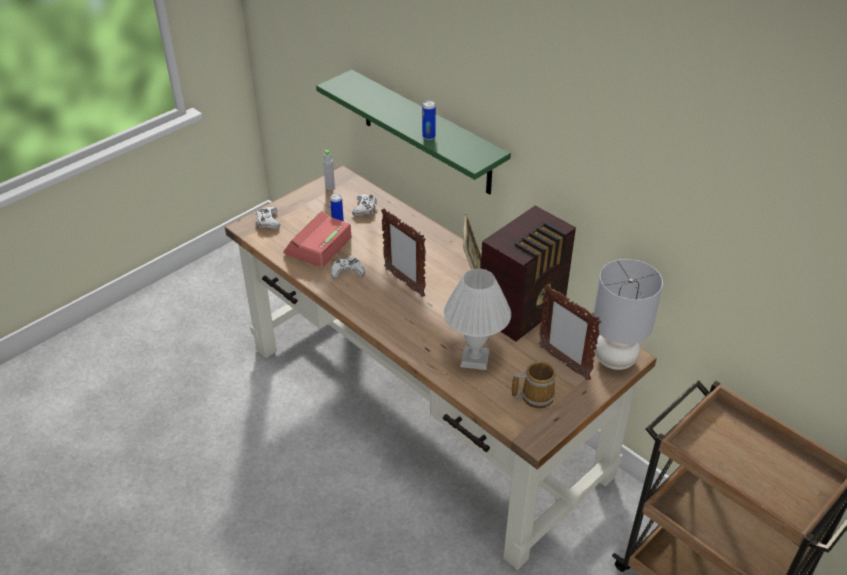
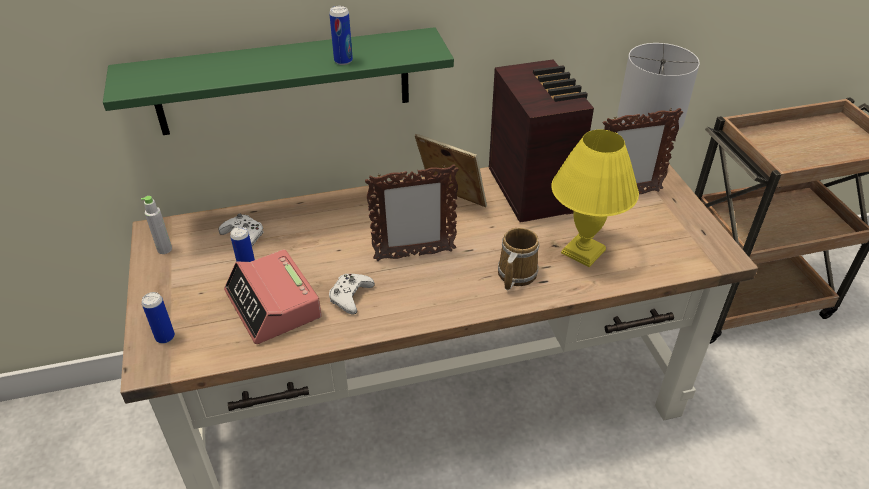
camera: 60 degrees left, 0 degrees up
(268, 221) = (165, 337): white game controller -> can
(475, 359) = (584, 251): white table lamp -> yellow table lamp
(535, 395) = (663, 232): mug -> mug (515, 274)

